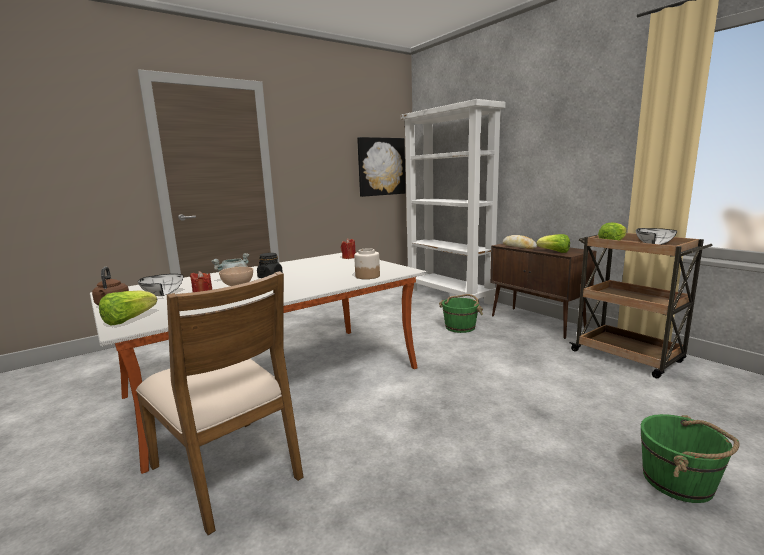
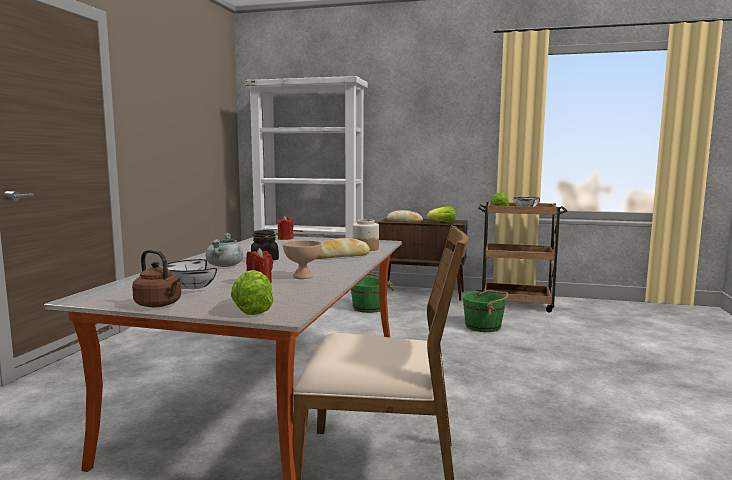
camera: 40 degrees left, 5 degrees down
(324, 281) = (341, 256): none -> bread
(381, 166) = (214, 138): picture -> none
(679, 481) = (639, 359): green bucket -> green bucket (484, 326)

